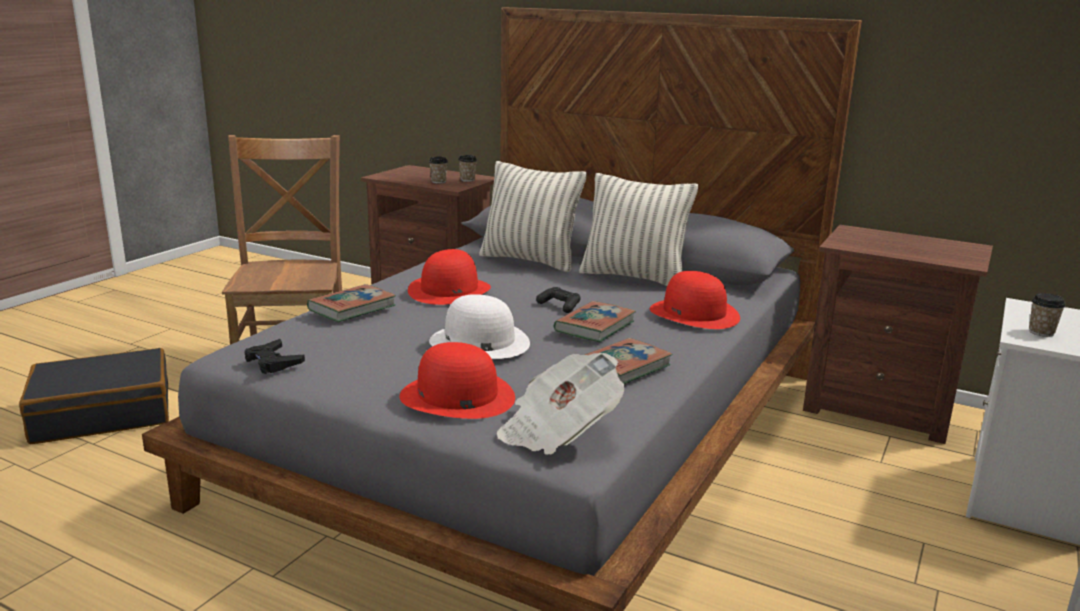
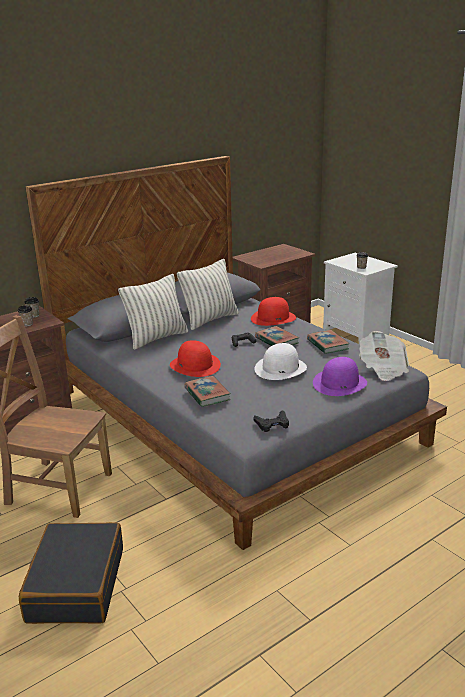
camera: 65 degrees left, 5 degrees up
(456, 396) = (339, 383): red hat -> purple hat

